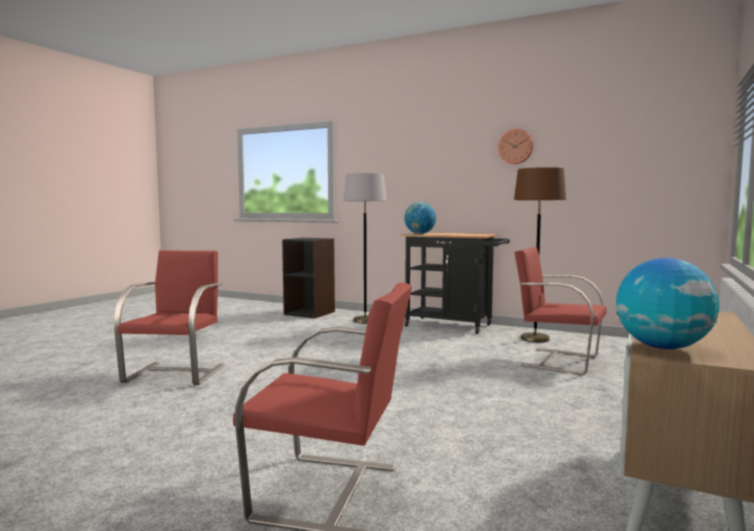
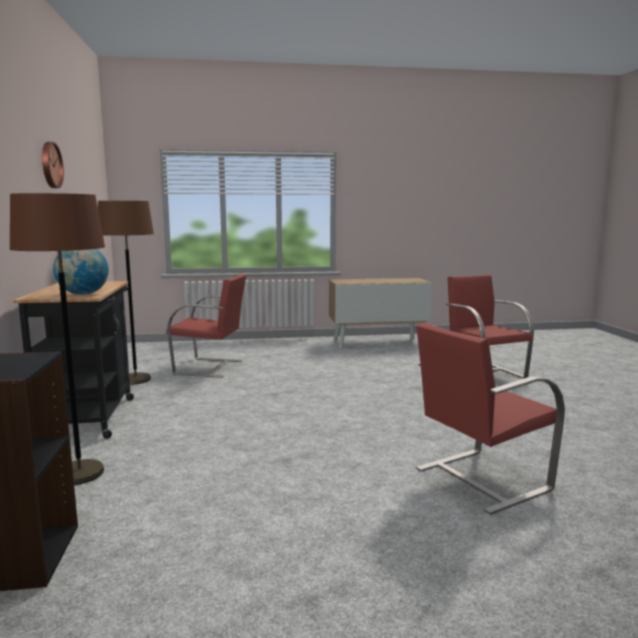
camera: 125 degrees left, 5 degrees up
(365, 320) = (79, 474): grey floor lamp -> brown floor lamp
(558, 360) = (210, 367): red chair -> red chair turned 75 degrees counterclockwise
(662, 347) = (413, 281): globe -> none

